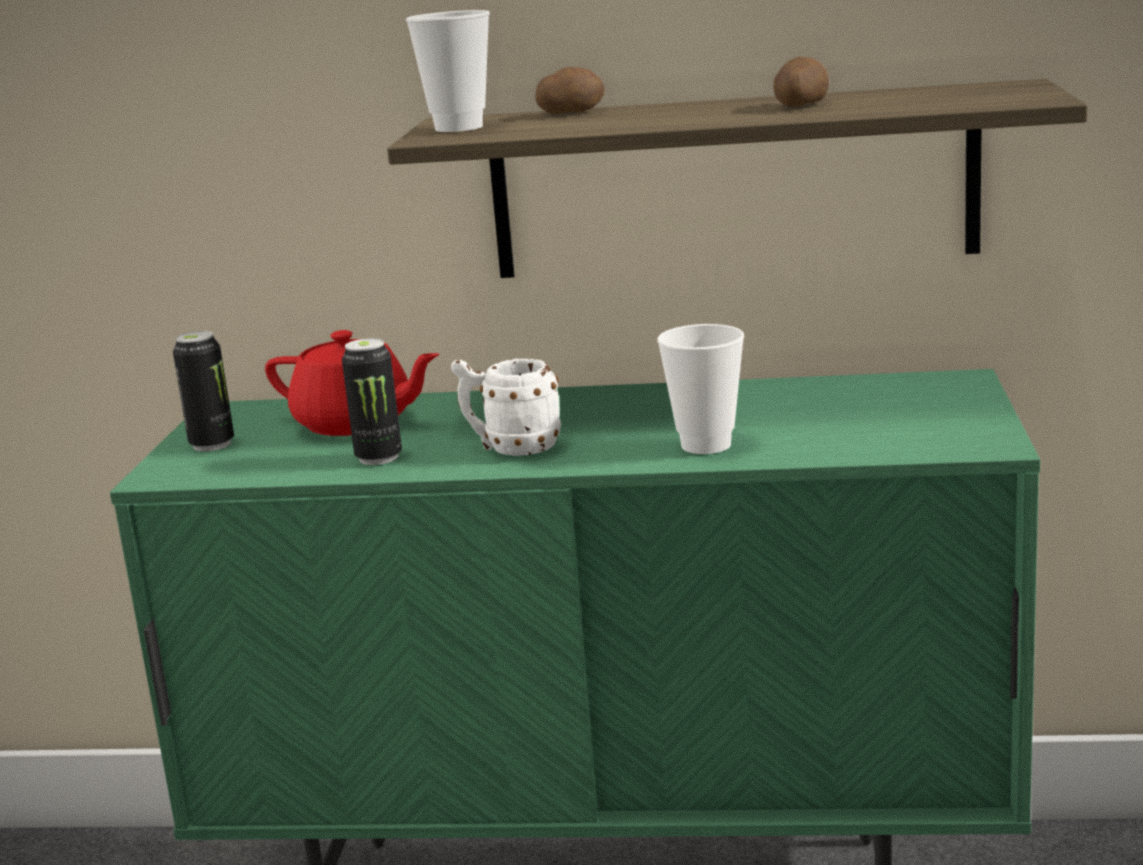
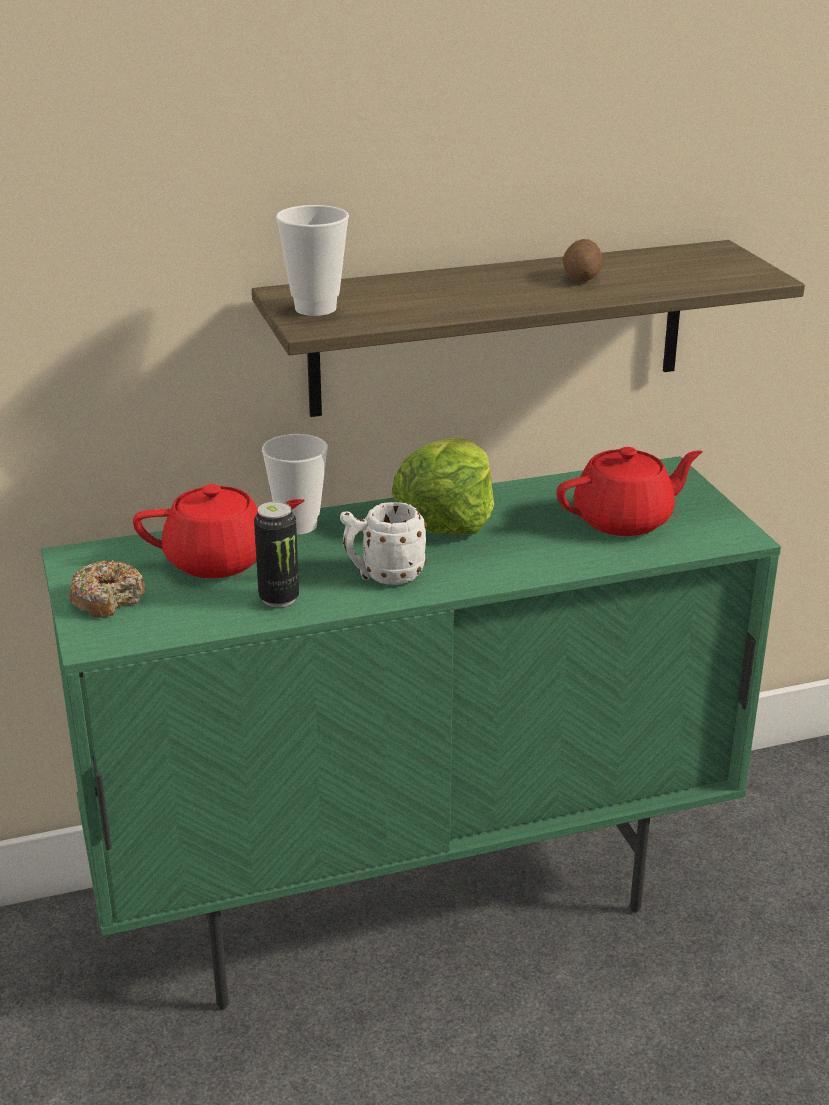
camera: 25 degrees left, 10 degrees up
(212, 445) = (108, 599): can -> donut
(570, 112) = (388, 283): potato -> none
(639, 405) = (446, 518): none -> lettuce
(706, 445) = (536, 557): cup -> cup (298, 525)
(854, 421) = (625, 520): none -> red teapot

